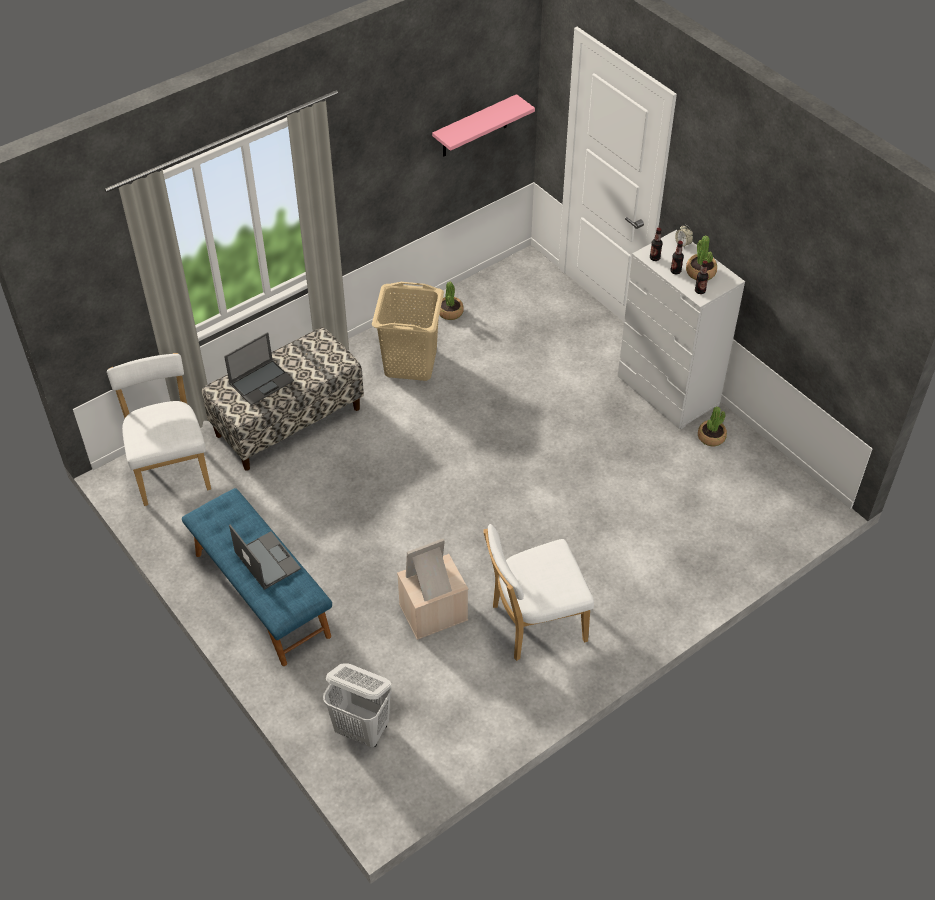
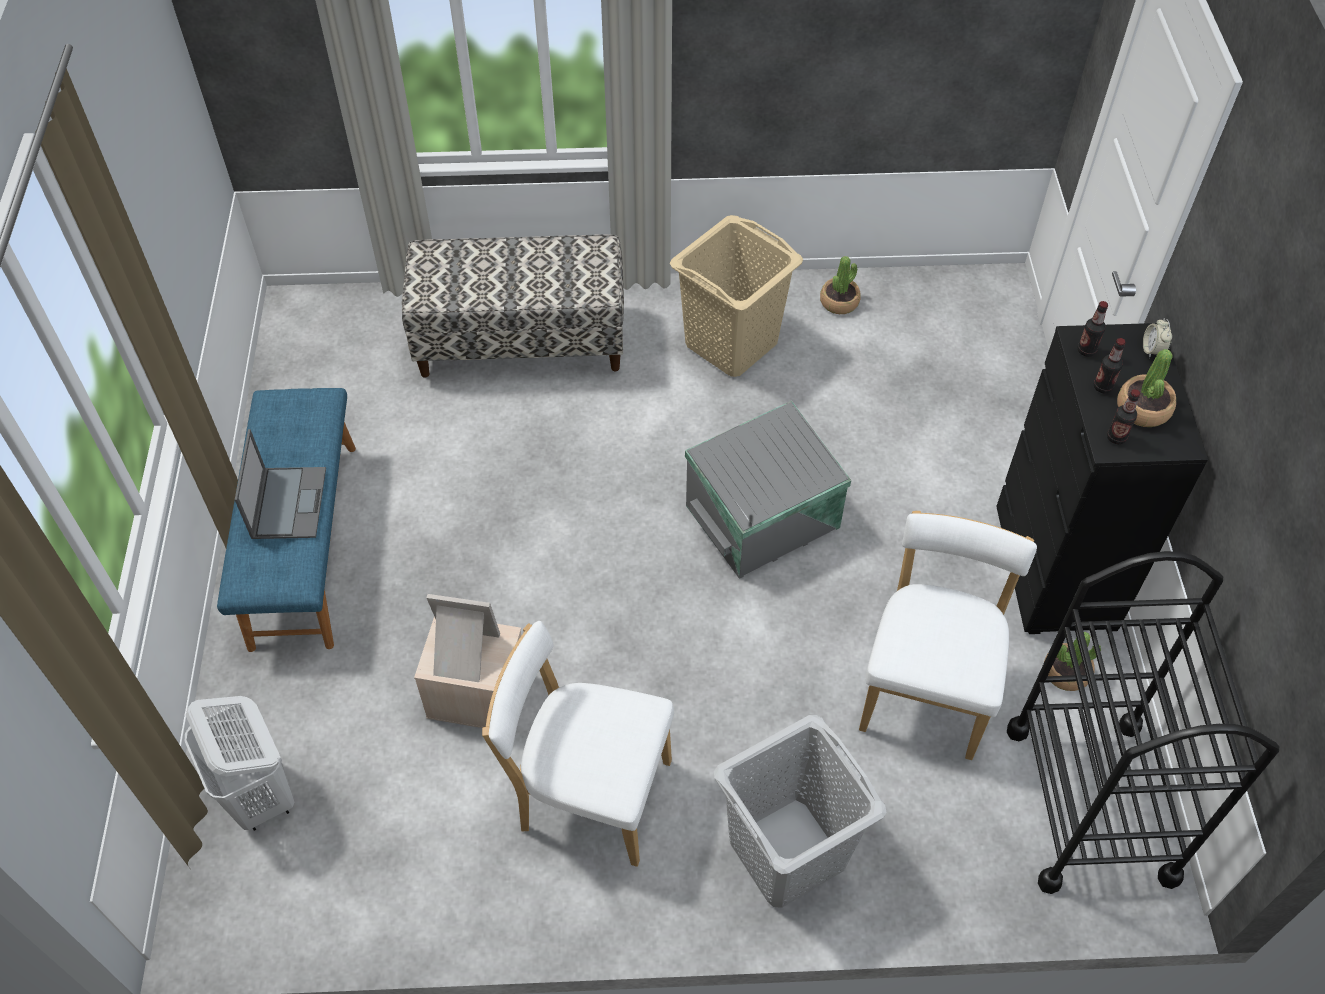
camera: 35 degrees right, 5 degrees up
(171, 469) = (343, 329): white chair -> white chair (927, 688)
(262, 382) = (482, 269): laptop -> none
(474, 127) = (960, 35): pink shelf -> none
(506, 443) = (765, 517): none -> grey storage box
(651, 592) = (786, 852): none -> grey laundry basket
(668, 392) = (1054, 569): white dresser -> black dresser
(767, 489) = (1090, 803): none -> black cart

